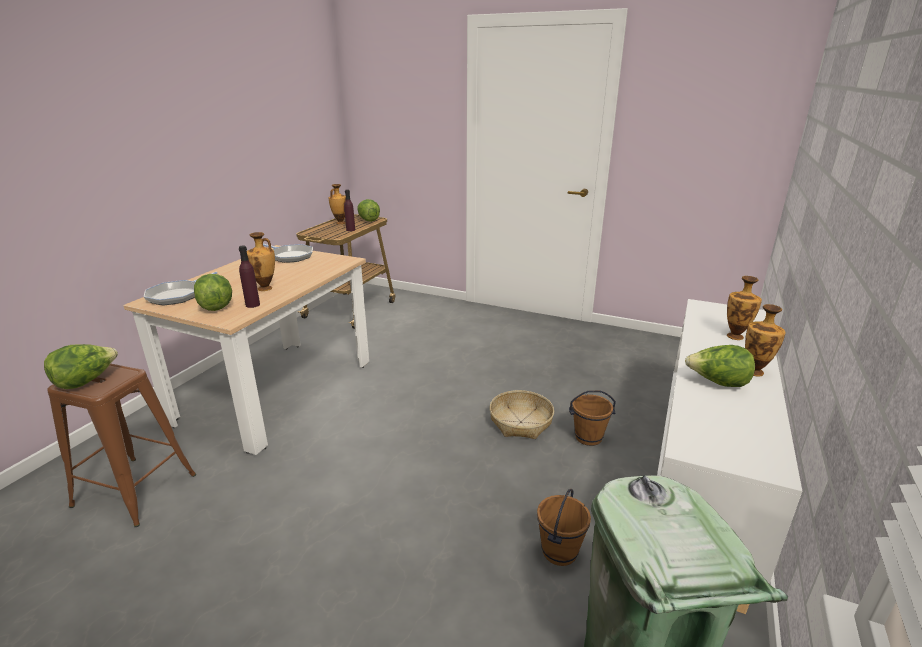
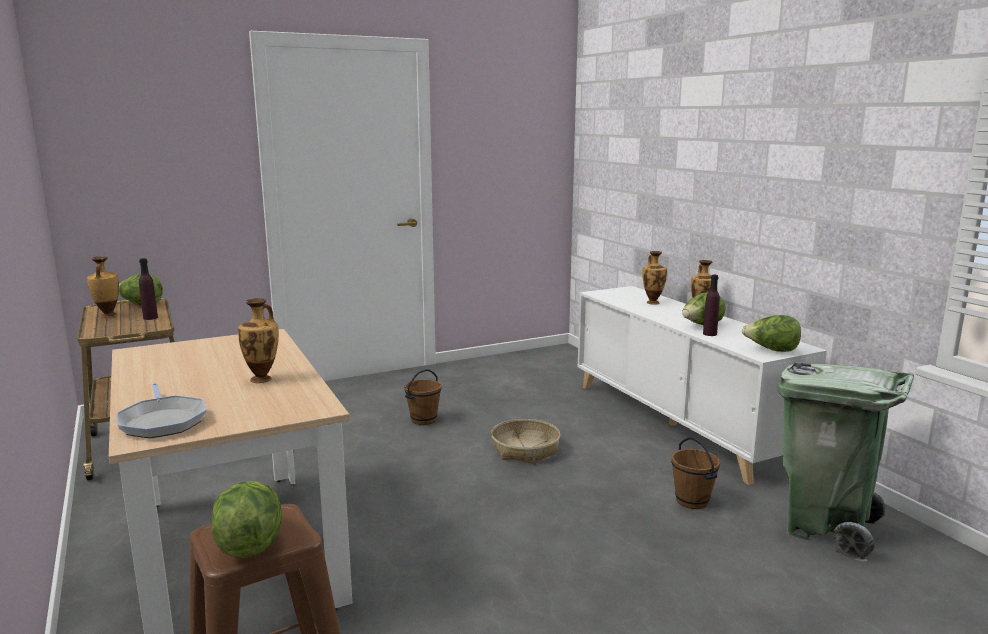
camera: 50 degrees left, 10 degrees down
(216, 306) = (258, 408): lettuce -> lettuce (771, 350)
(252, 305) = (299, 392): purple bottle -> purple bottle (709, 334)
(290, 256) = (180, 351): frying pan -> none
(588, 438) = (585, 436): brown bucket -> brown bucket (424, 420)

